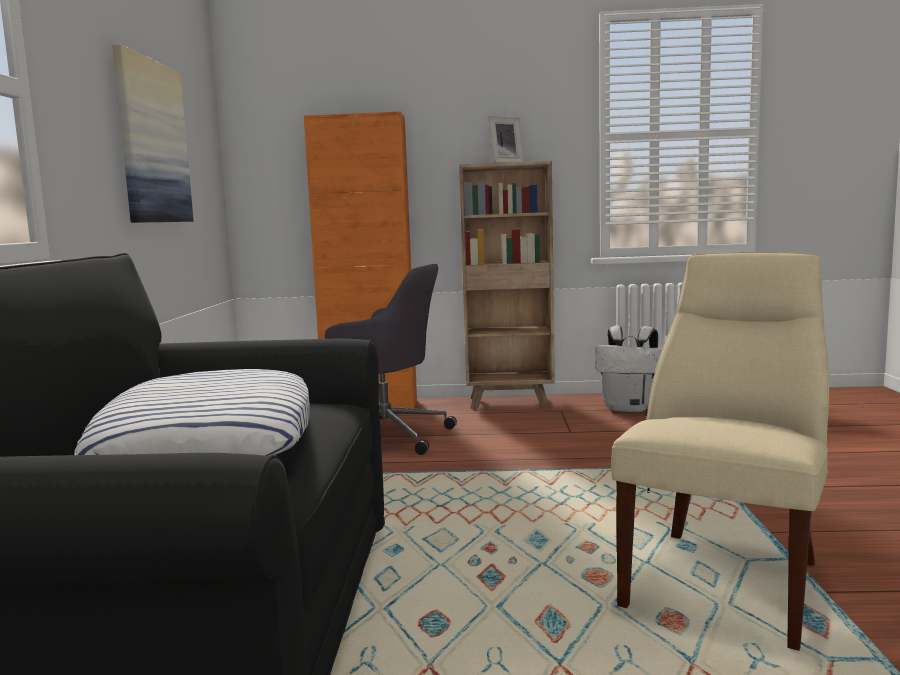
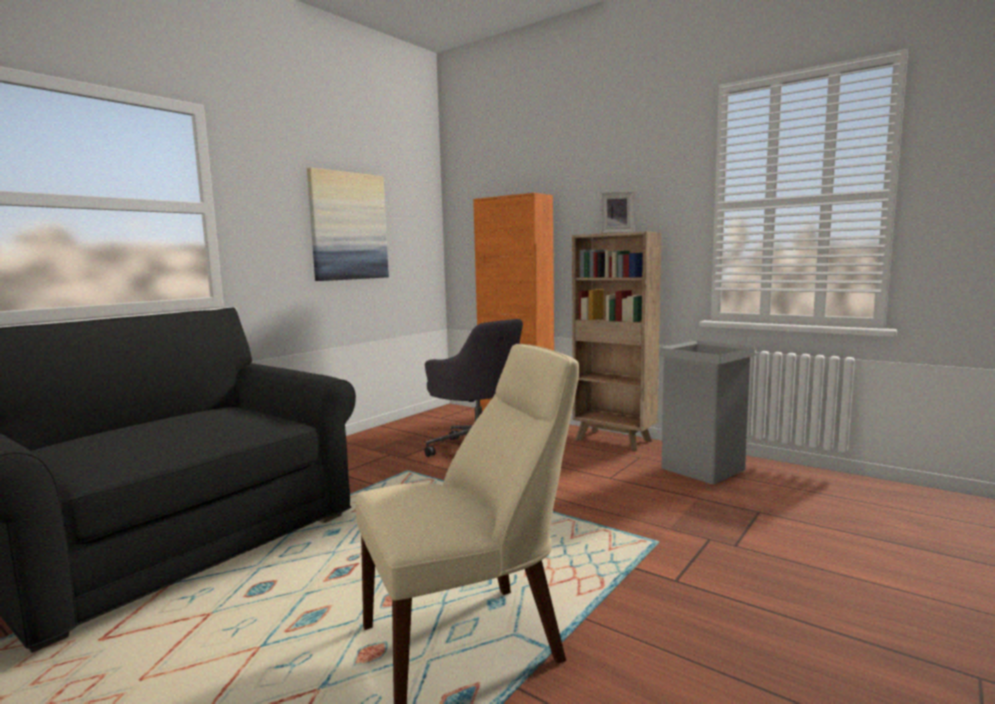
camera: 35 degrees right, 0 degrees up
(209, 438) = (163, 431): pillow -> none
(630, 408) = (703, 469): white backpack -> grey trash can

